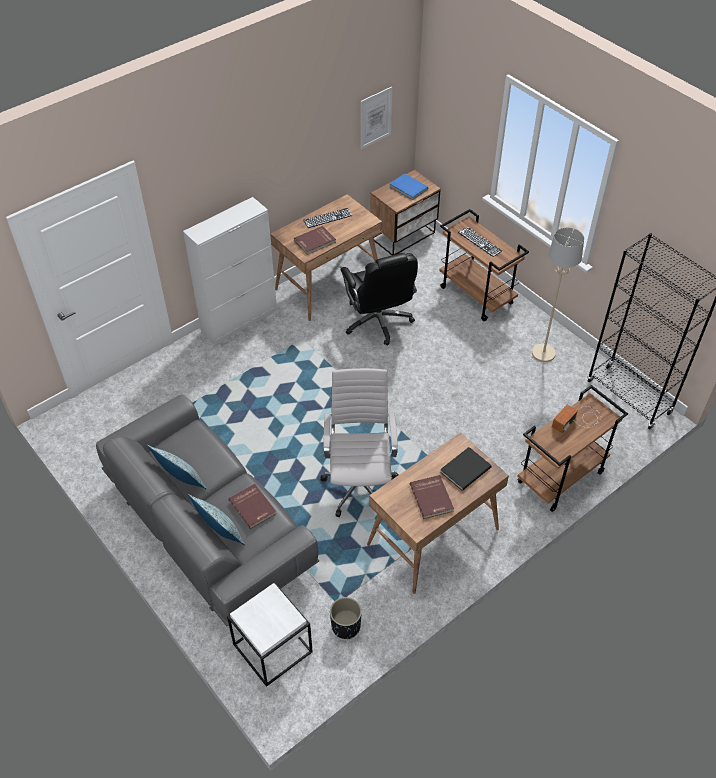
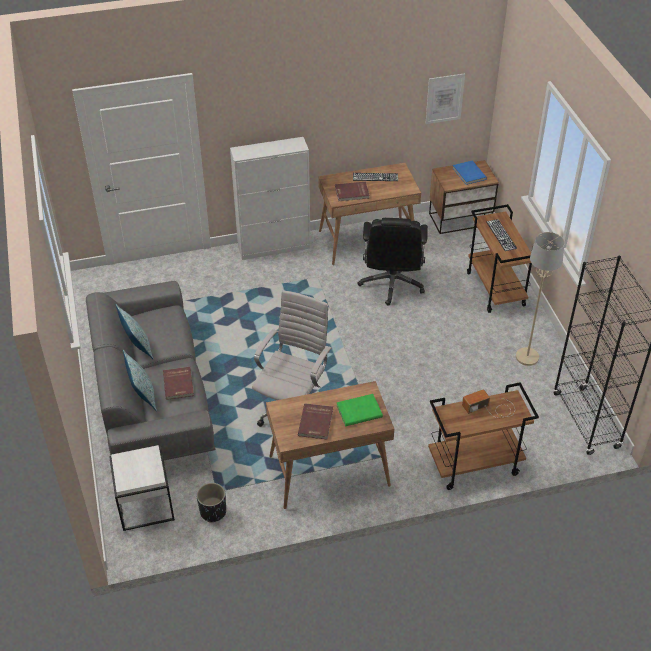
camera: 25 degrees right, 5 degrees down
(464, 469) = (359, 410): black book -> green book

